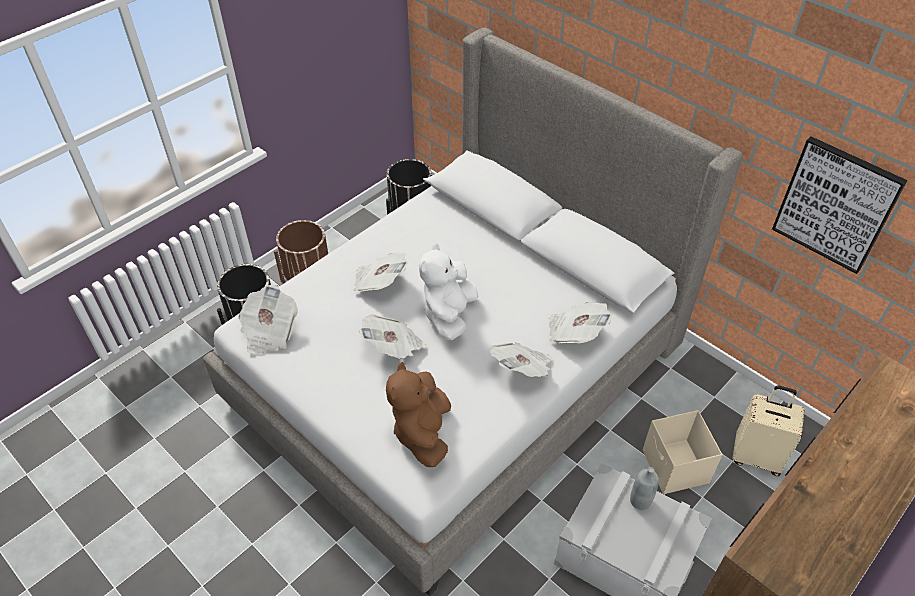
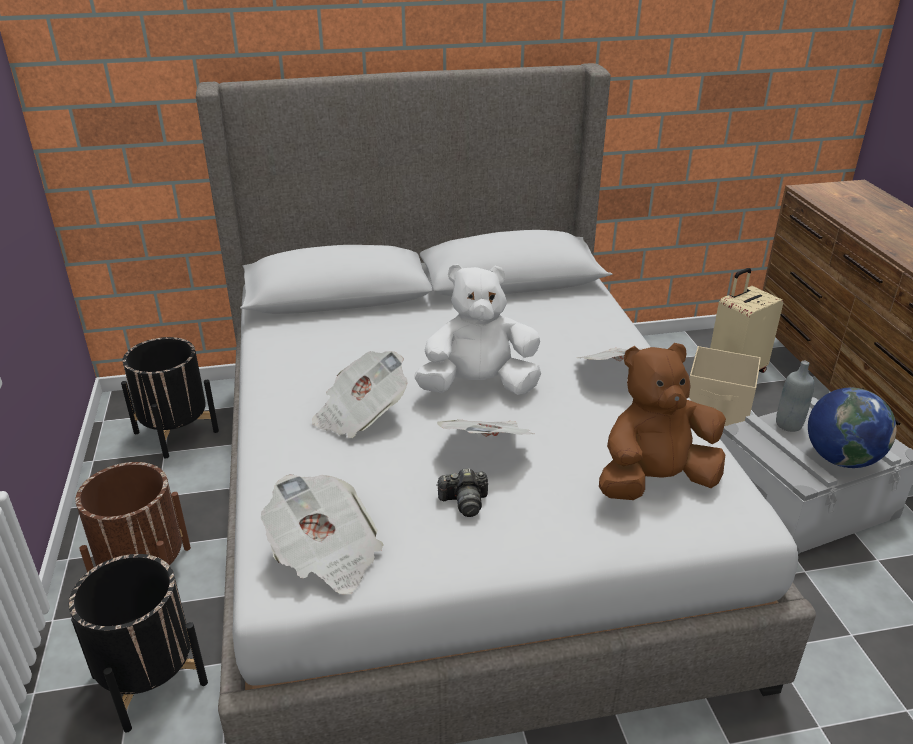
camera: 55 degrees left, 15 degrees down
(342, 361) = (464, 502): none -> camera
(422, 433) = (654, 481): brown plush toy -> brown plush toy turned 120 degrees clockwise
(449, 315) = (478, 386): white plush toy -> white plush toy turned 120 degrees clockwise
(575, 333) = (593, 323): newspaper -> none
(624, 545) = (841, 459): none -> globe
(836, 204) = (692, 70): picture -> none

